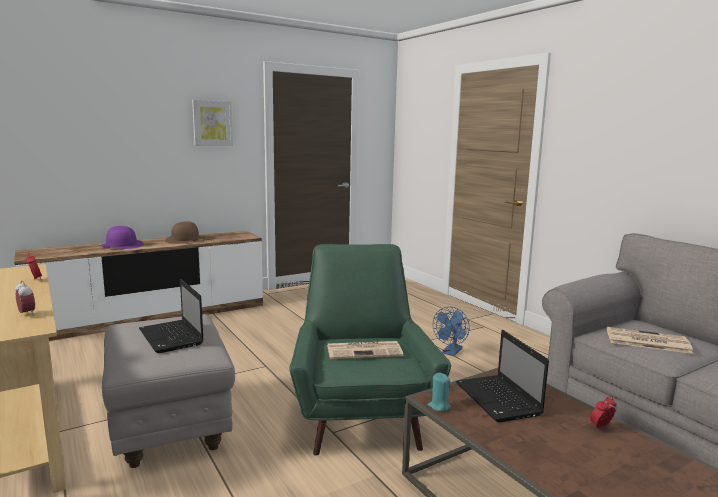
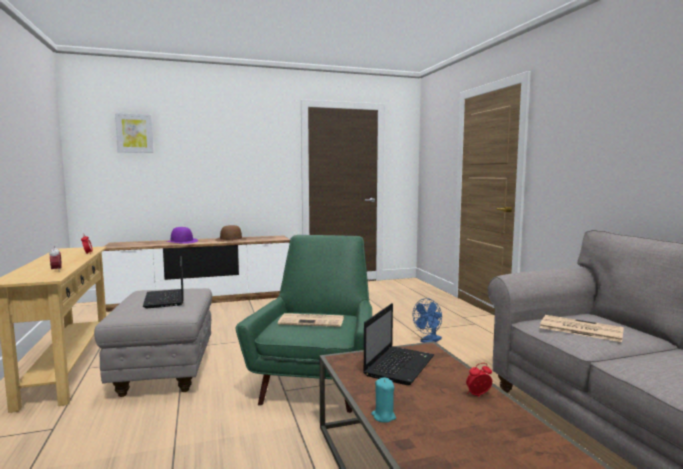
camera: 15 degrees right, 5 degrees down
(212, 123) = (258, 149): picture -> picture (134, 133)
(439, 406) = (341, 364): turquoise candle -> turquoise candle (383, 416)
(499, 400) = (399, 365): laptop -> laptop turned 150 degrees counterclockwise

